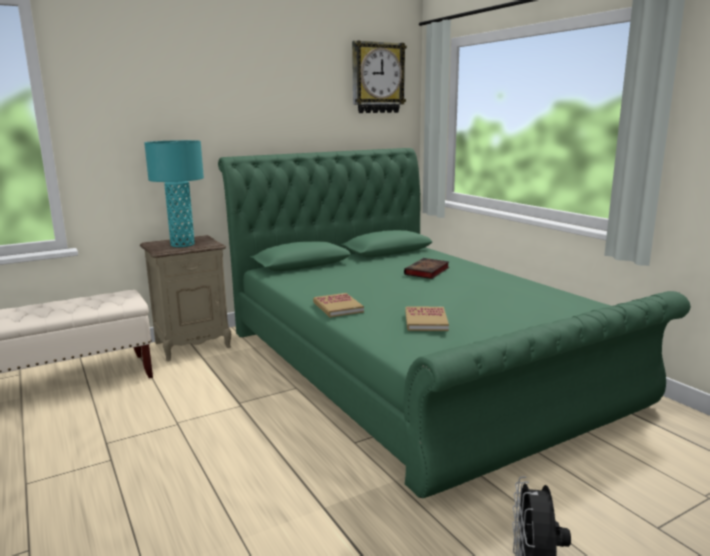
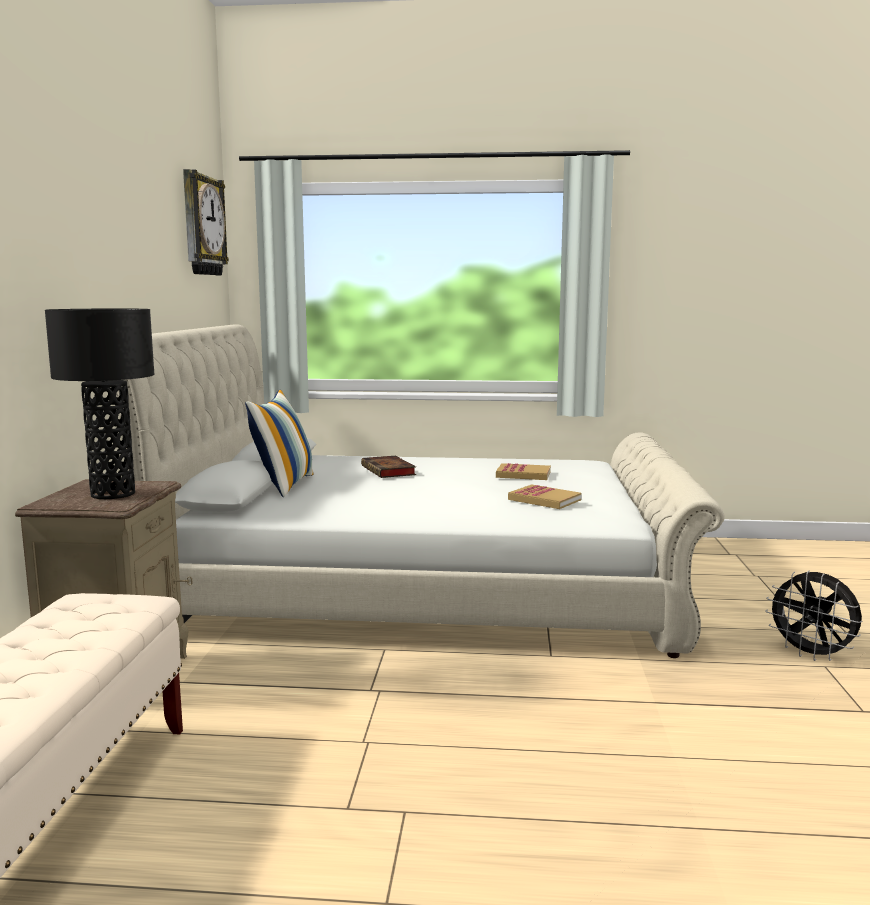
camera: 55 degrees left, 5 degrees down
(182, 244) = (112, 494): turquoise table lamp -> black table lamp
(338, 307) = (436, 516): book -> book (523, 474)
(348, 264) = (283, 485): none -> pillow
(413, 363) = (424, 583): green bed -> beige bed

